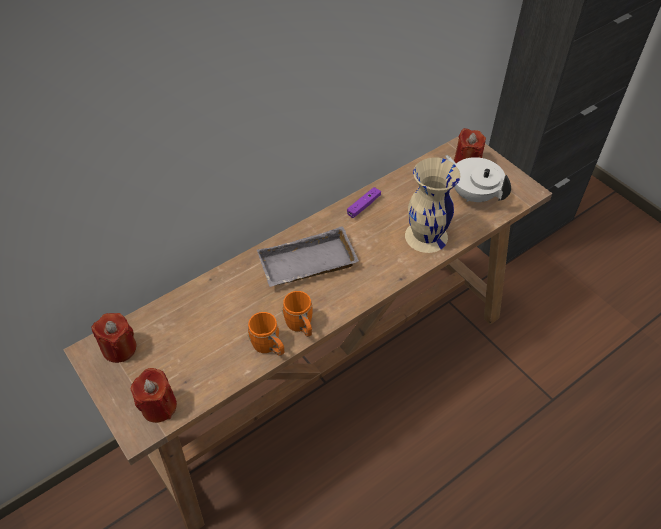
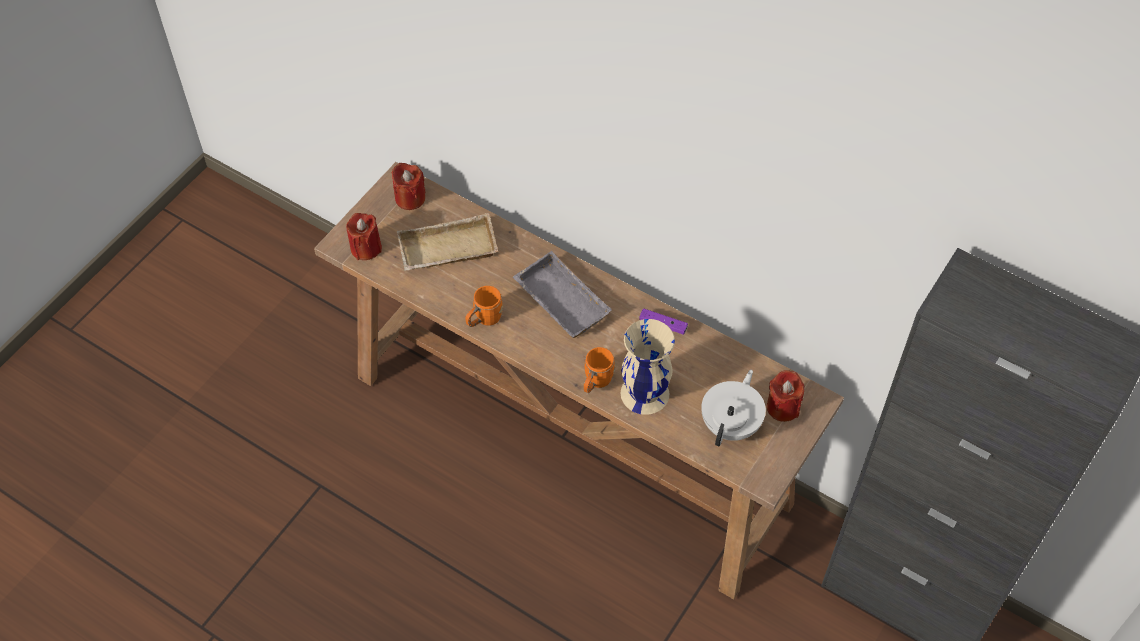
camera: 70 degrees right, 5 degrees up
(204, 334) = (447, 251): none -> beige tray
(269, 347) = (452, 303): orange mug -> orange mug (596, 382)

